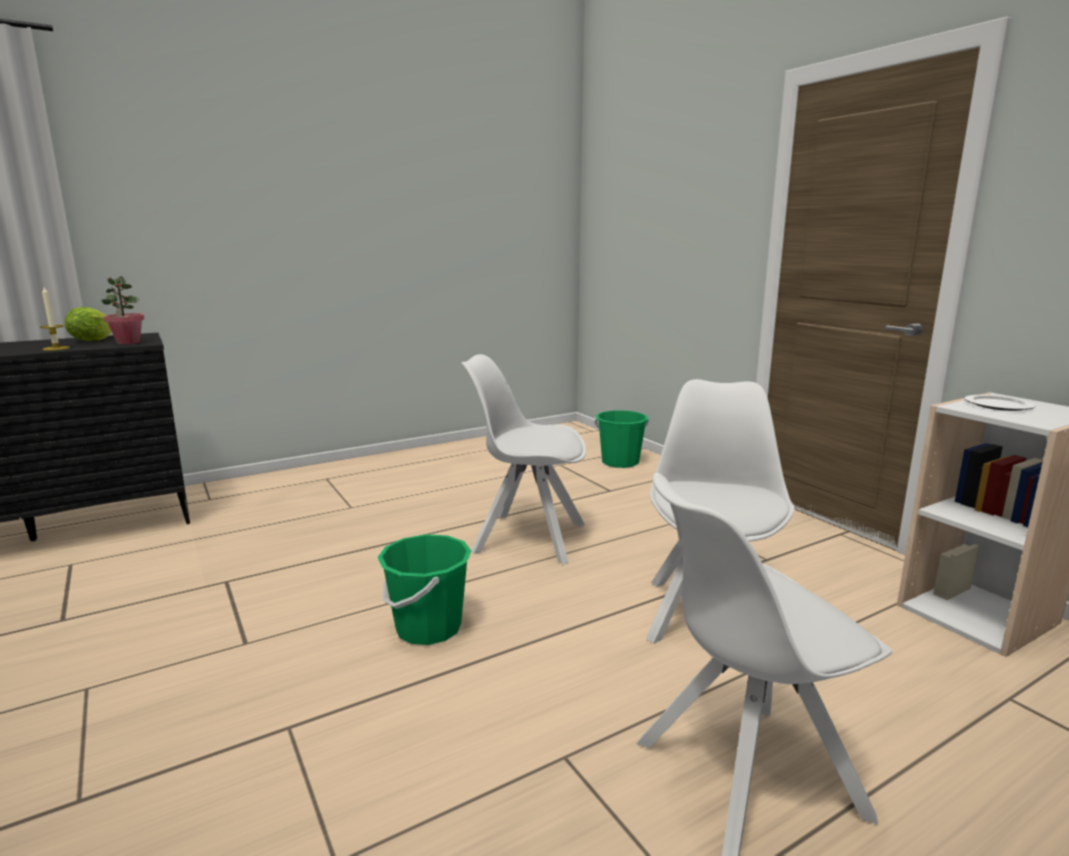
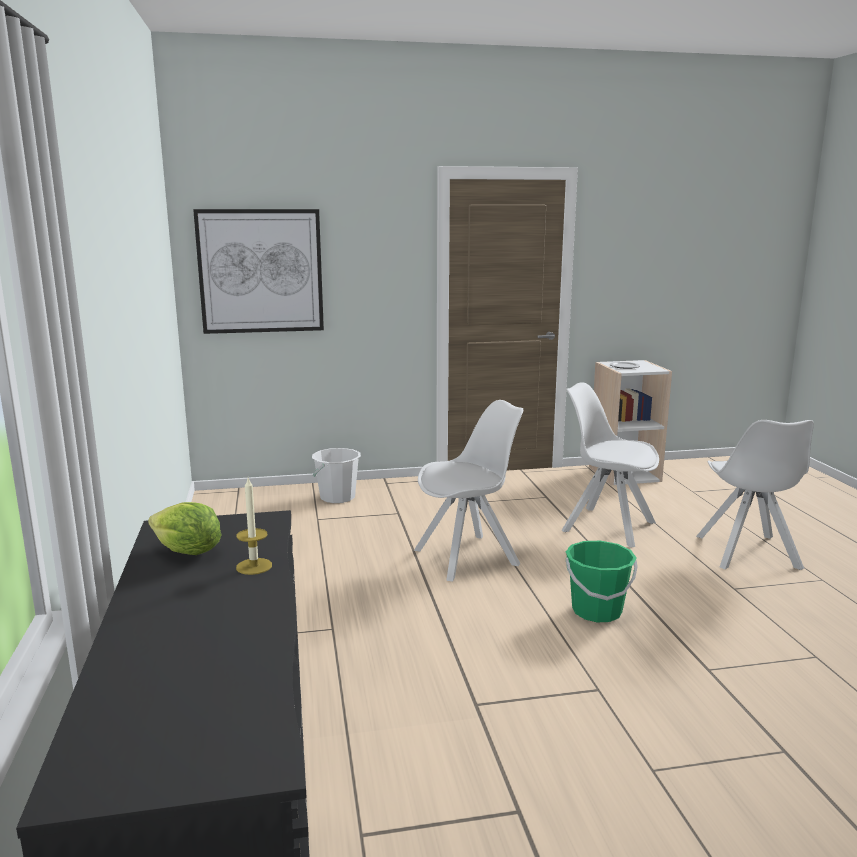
camera: 70 degrees left, 0 degrees up
(128, 342) = (247, 528): potted plant -> none
(527, 537) = (468, 557): white chair -> white chair turned 150 degrees counterclockwise
(620, 462) = (337, 497): green bucket -> white bucket
(626, 220) = (260, 271): none -> picture

